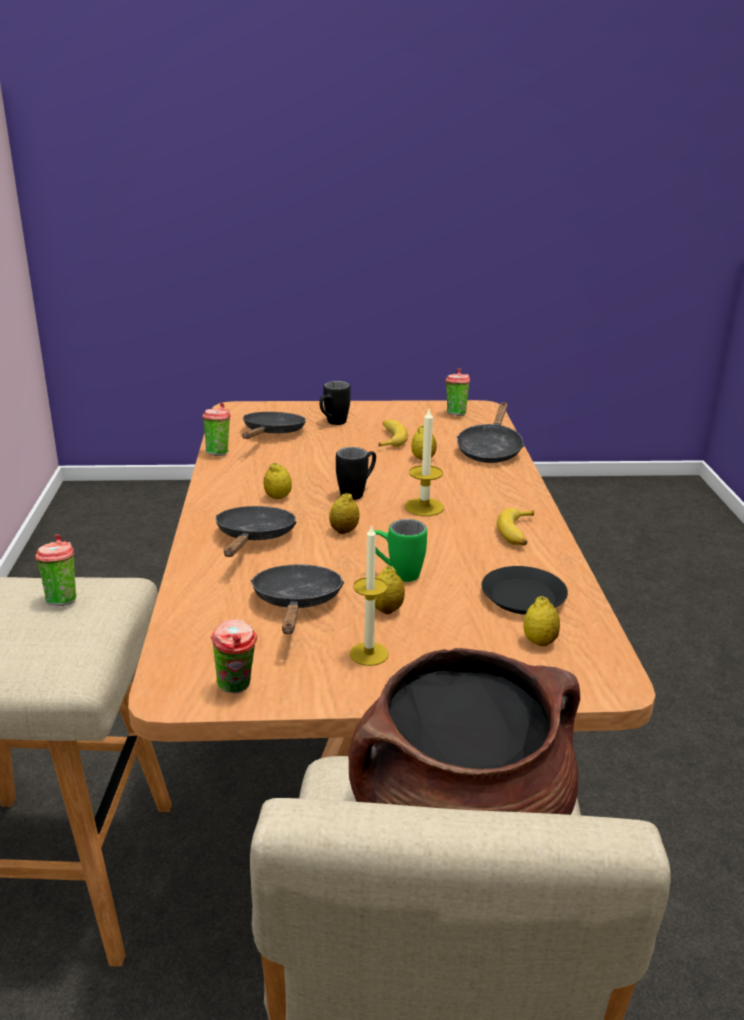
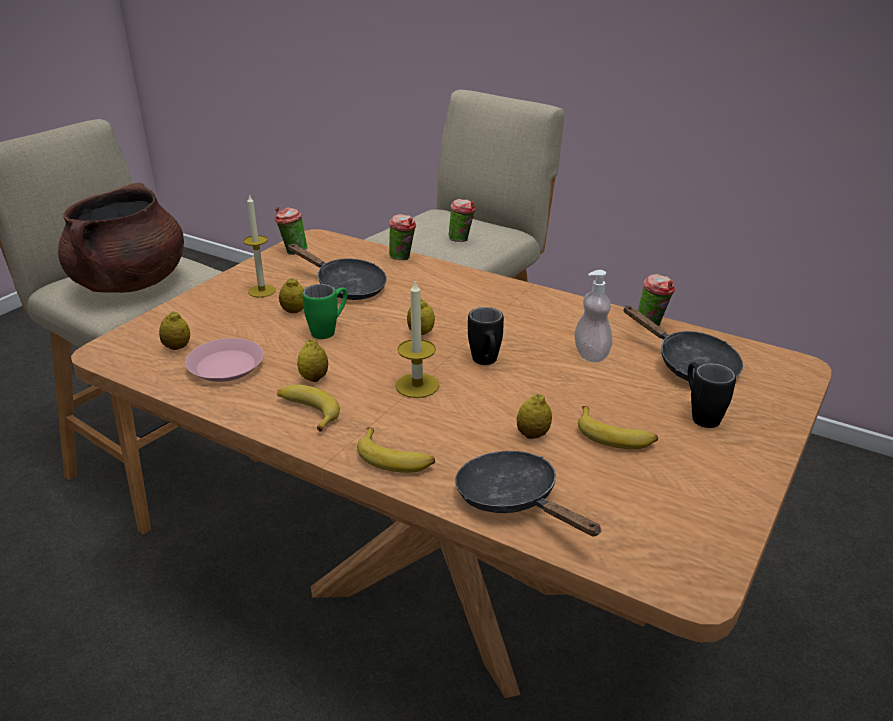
camera: 125 degrees right, 5 degrees up
(254, 538) = (454, 296): black frying pan -> none
(278, 497) = (517, 324): lemon -> lemon (314, 378)
(295, 463) = (591, 354): none -> soap dispenser
(455, 413) = (679, 539): cup -> cup (403, 258)
(511, 488) = (395, 458): none -> banana
(522, 597) = (226, 366): black plate -> pink plate

